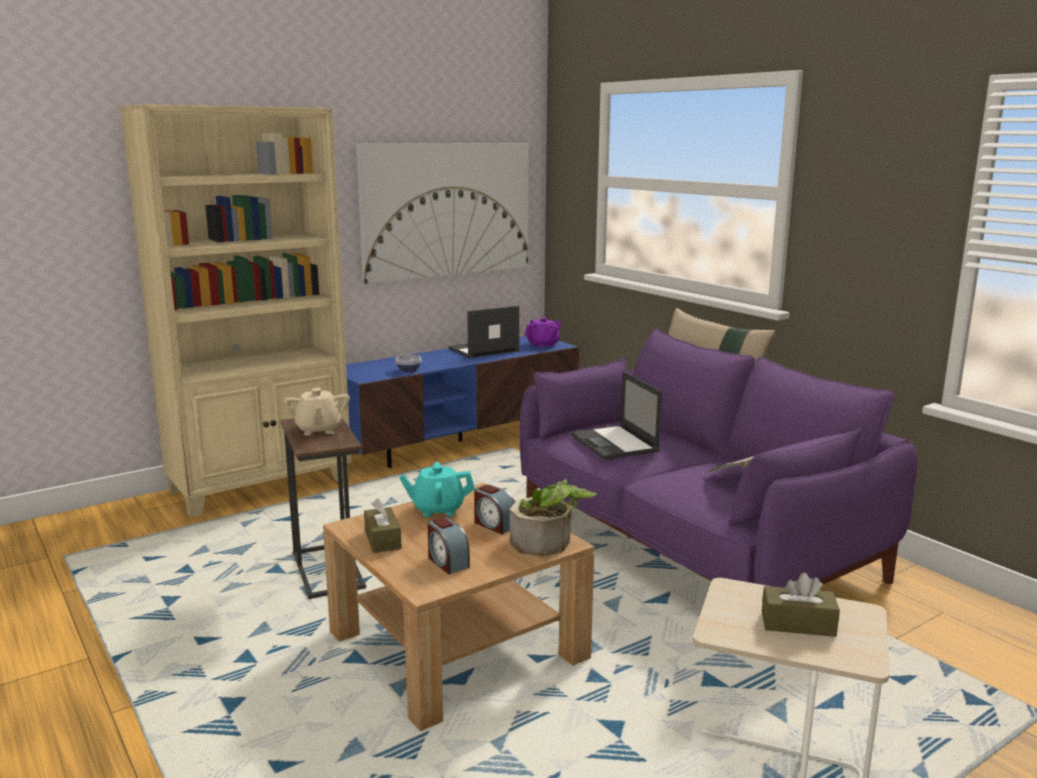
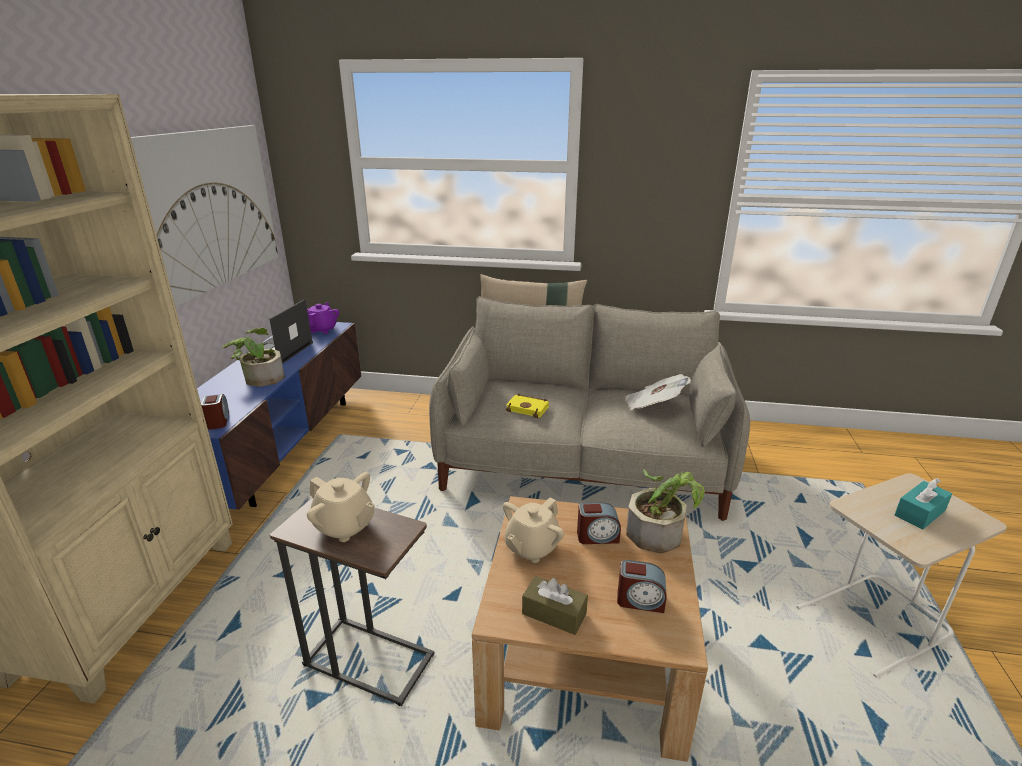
camera: 45 degrees left, 10 degrees up
(374, 375) = (218, 421): none -> alarm clock
(409, 370) = (245, 401): bowl -> none
(437, 509) = (531, 547): turquoise teapot -> beige teapot
(442, 361) = (259, 377): none -> potted plant
(614, 443) = (529, 408): laptop -> yellow book
(691, 544) = (582, 462): purple sofa -> beige sofa
(798, 624) = (919, 513): brown tissue box -> turquoise tissue box

